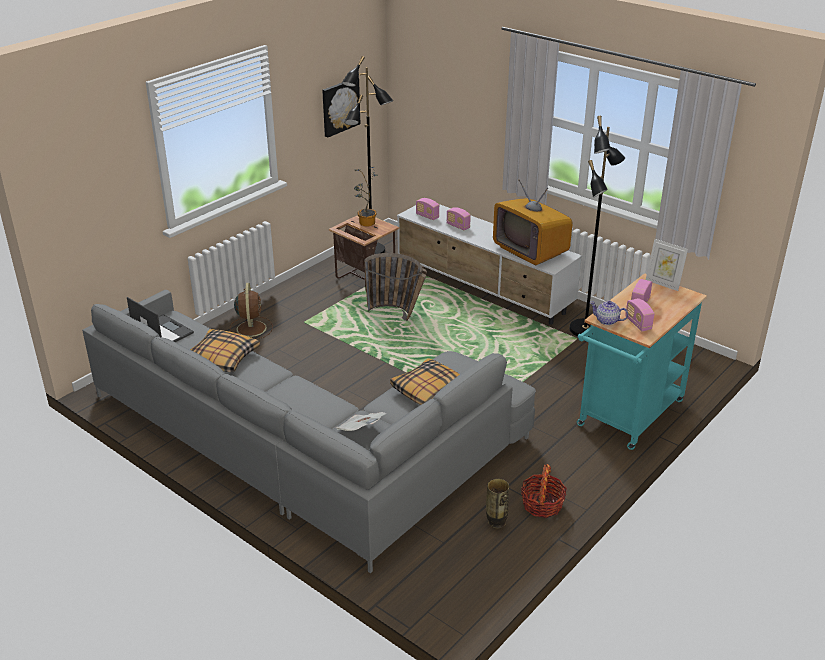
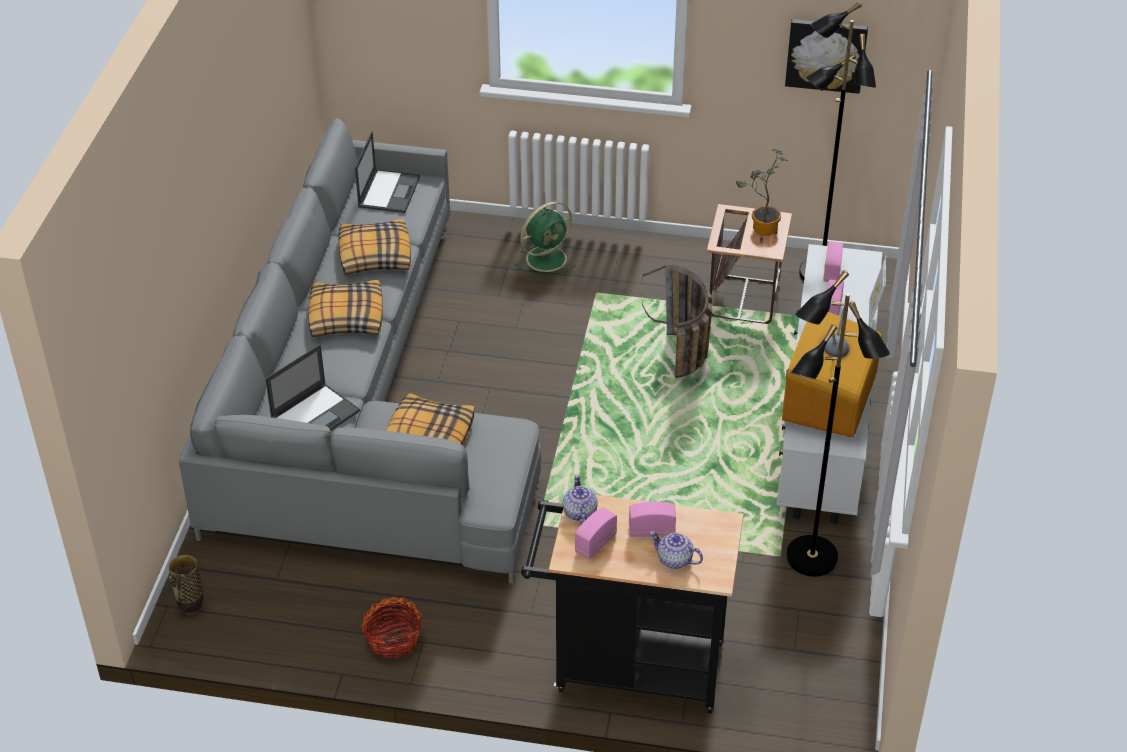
camera: 60 degrees right, 10 degrees up
(251, 328) = (548, 258): brown fan -> green fan
(272, 389) = (345, 317): none -> pillow
(361, 431) = (316, 414): newspaper -> laptop
(496, 522) = (336, 610): vase -> vase (191, 606)
(627, 417) = (628, 666): turquoise cart -> black cart
(663, 284) = (727, 540): picture frame -> picture frame (874, 314)
(669, 303) = (675, 560): none -> teapot

